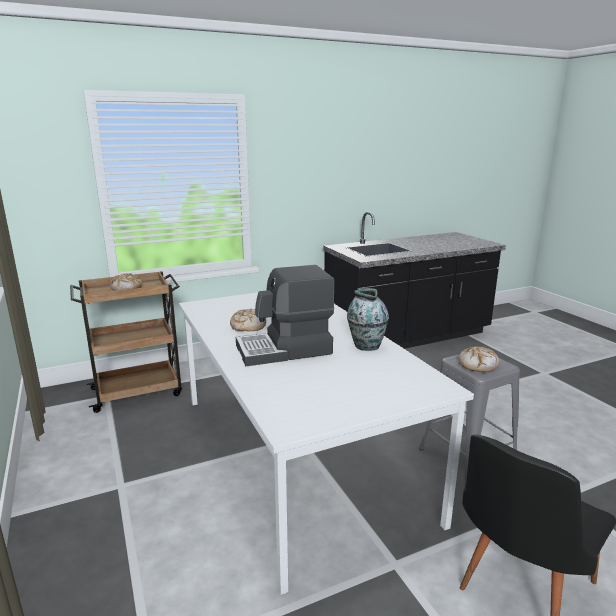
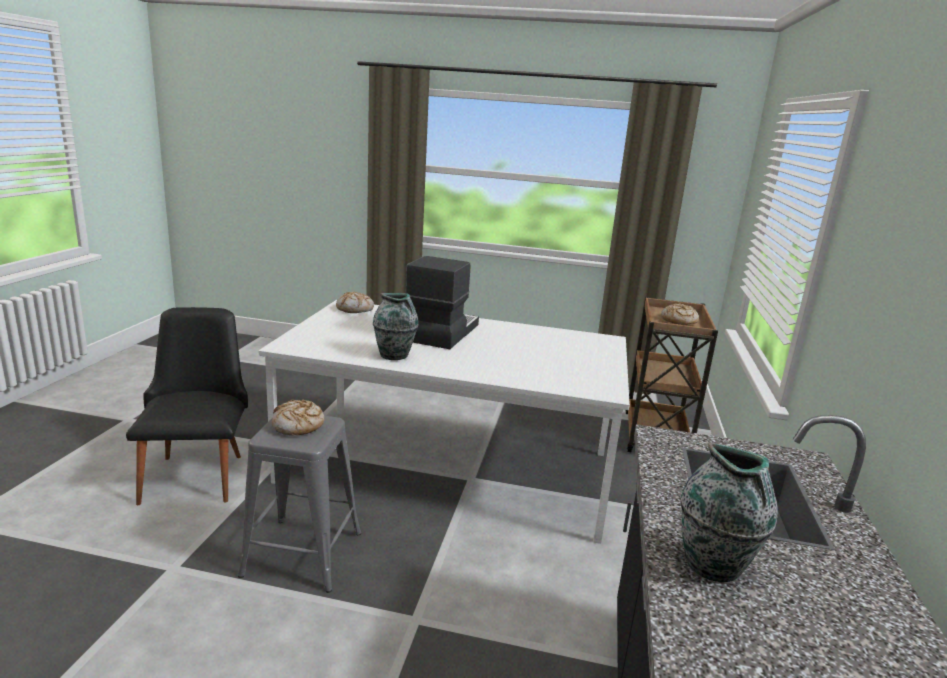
camera: 125 degrees right, 0 degrees up
(248, 326) = (514, 338): bread -> bread (355, 309)
(427, 248) = (714, 566): none -> vase

